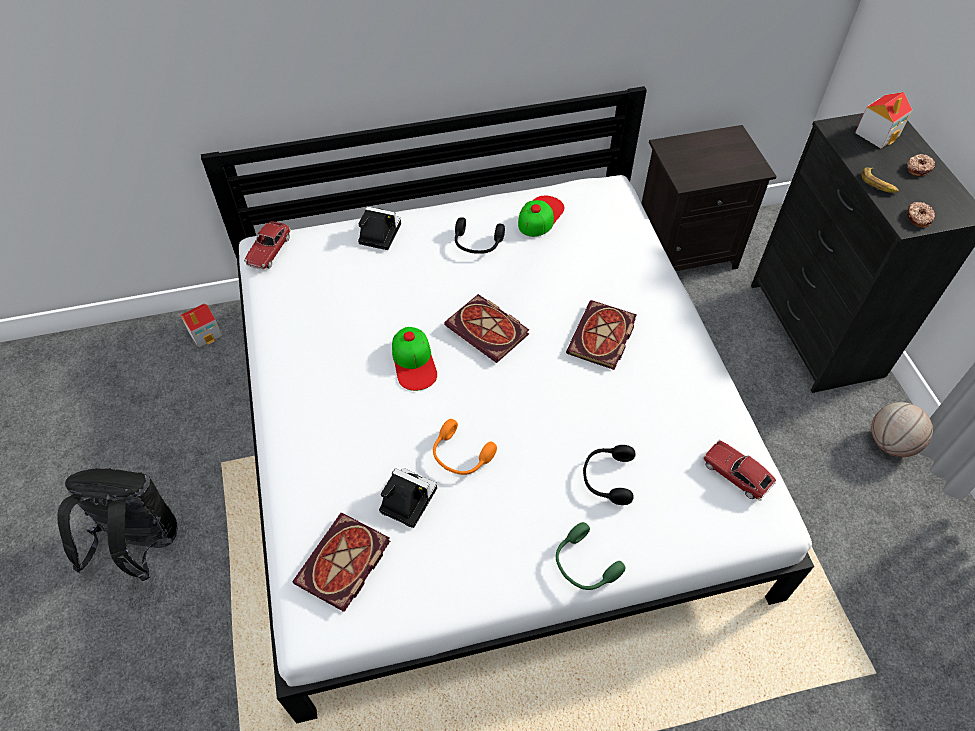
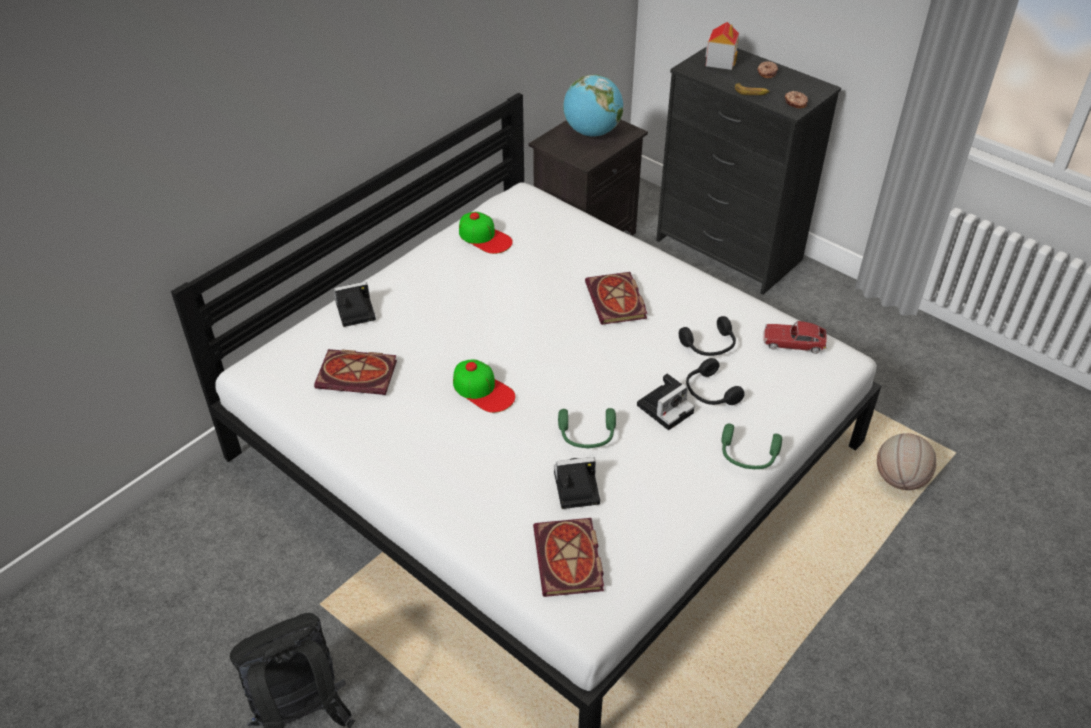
camera: 35 degrees left, 10 degrees down
(205, 333) = (195, 507): toy house -> none
(269, 251) = (260, 370): toy car -> none
(460, 456) = (587, 436): orange headphones -> green headphones
(477, 244) = (451, 281): black headphones -> black headphones (709, 346)
(489, 330) = (524, 337): book -> book (359, 374)
(540, 216) = (485, 237): cap -> cap turned 135 degrees clockwise
(553, 469) = (666, 407): none -> camera
(719, 154) = (592, 132): none -> globe
(890, 443) = (842, 302): basketball -> basketball (899, 479)

